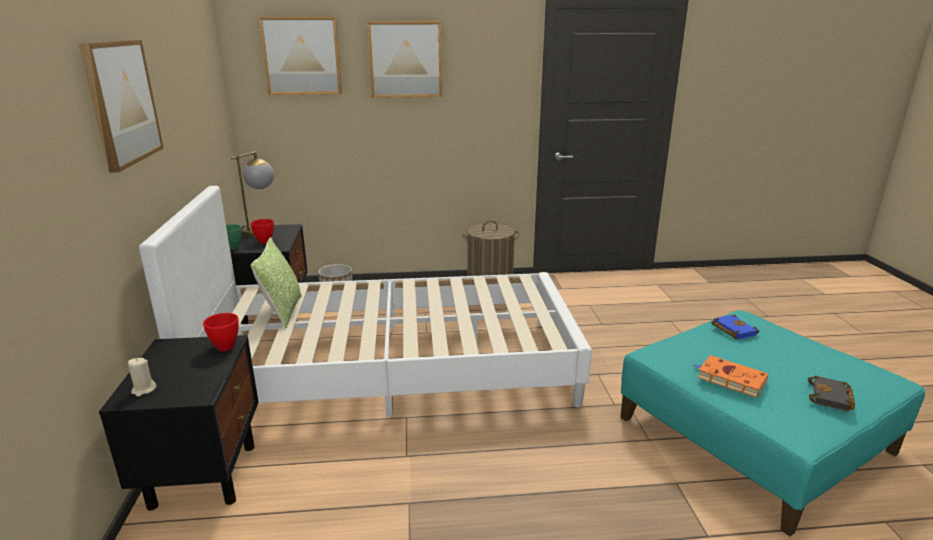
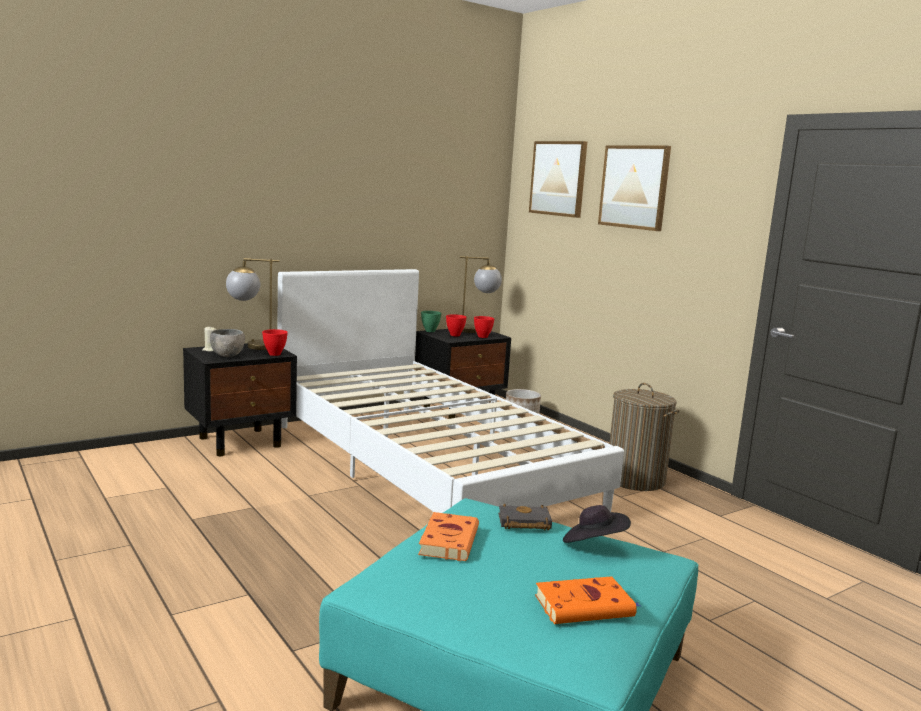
camera: 60 degrees right, 10 degrees down
(121, 102) = (310, 179): picture -> none
(164, 356) = (251, 346): none -> table lamp
(194, 380) = (228, 356): none -> grey bowl
(283, 311) = (390, 379): pillow -> none
(285, 233) = (482, 337): none -> red bowl
(732, 330) = (593, 544): blue book -> black hat
(824, 358) = (586, 606): none -> orange book
(831, 398) = (468, 604): black book -> black book (523, 523)

